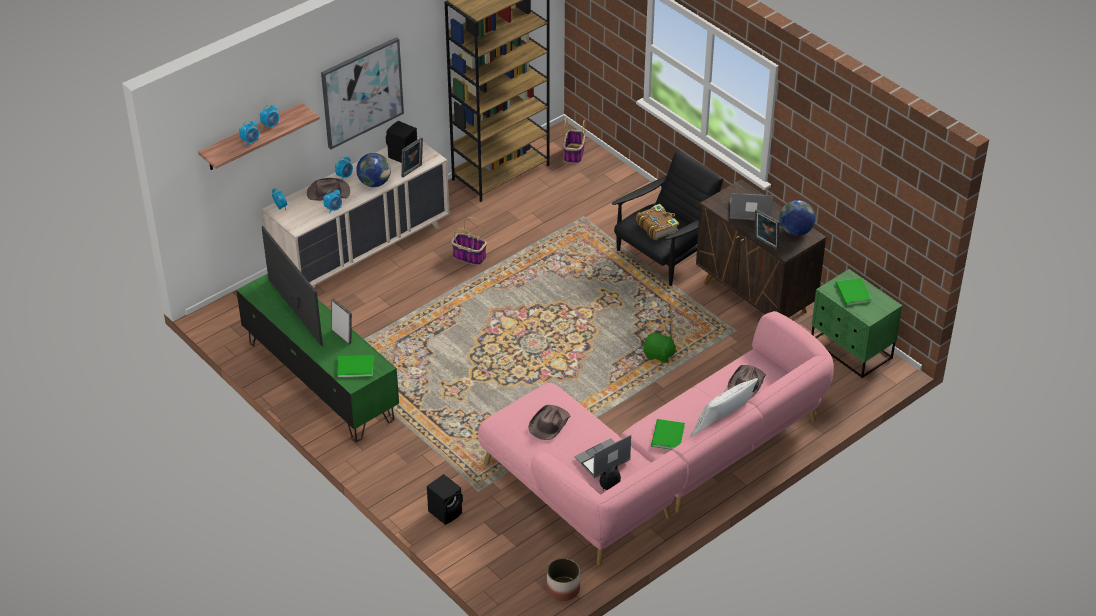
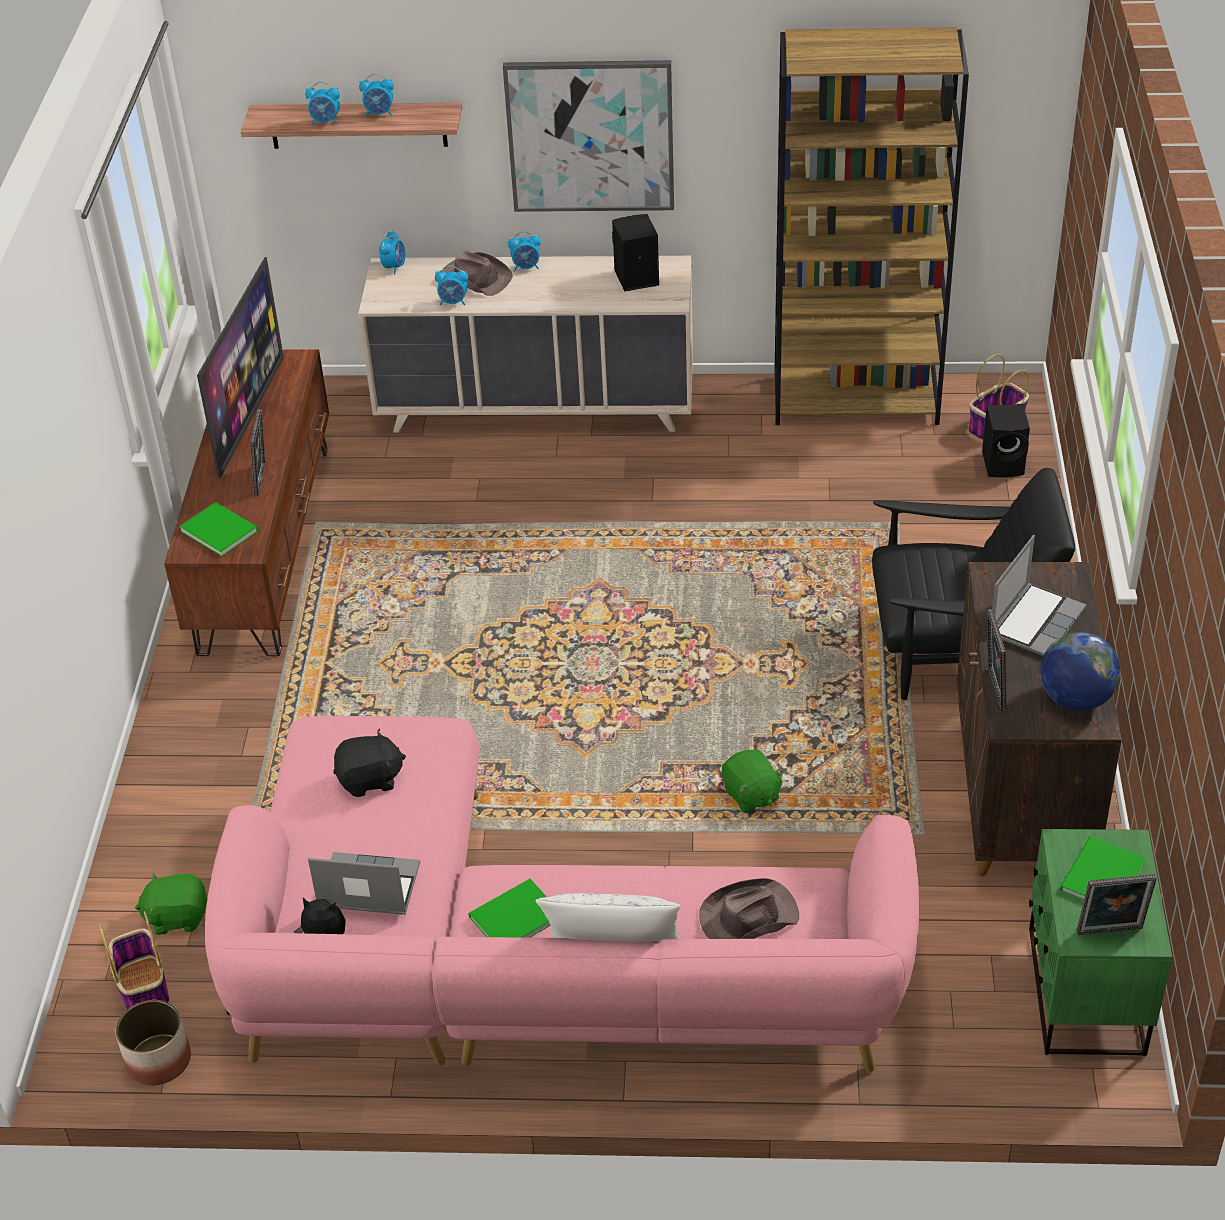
camera: 45 degrees right, 0 degrees up
(320, 380) = (265, 546): green tv stand -> brown tv stand
(374, 183) = (550, 295): globe -> none
(412, 171) = (621, 304): picture frame -> picture frame (1110, 933)
(446, 511) = (170, 828): black speaker -> black speaker (1004, 464)
(468, 256) = (662, 491): basket -> basket (143, 987)
(497, 539) = (177, 916): none -> green plush toy
(549, 424) = (370, 780): brown hat -> black plush toy
(657, 227) = (929, 582): book -> none
(749, 211) = (1035, 621): laptop -> laptop turned 75 degrees clockwise

